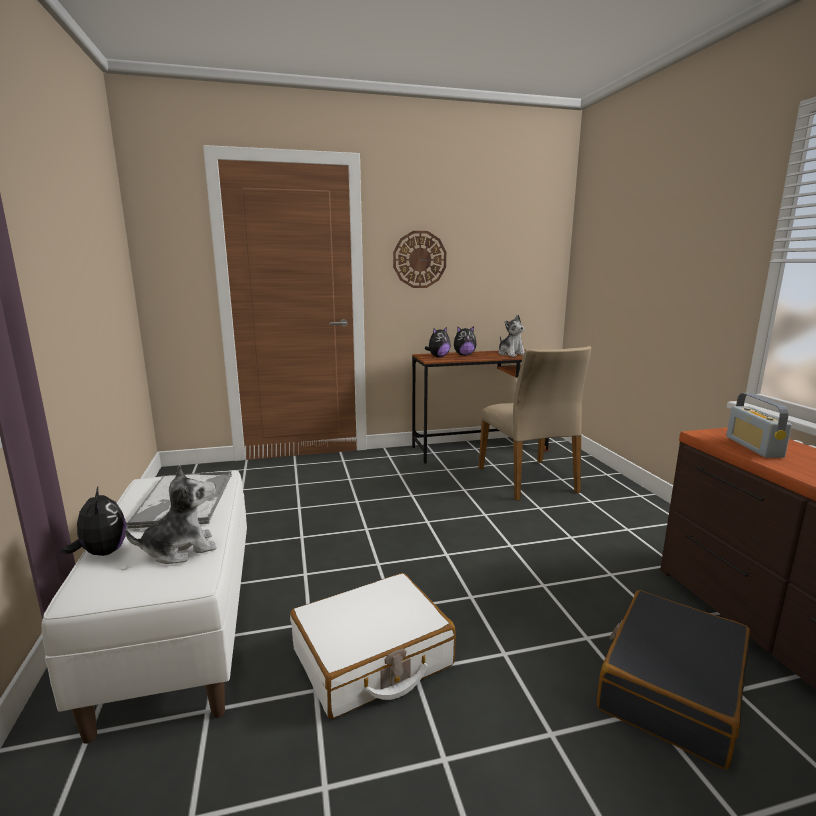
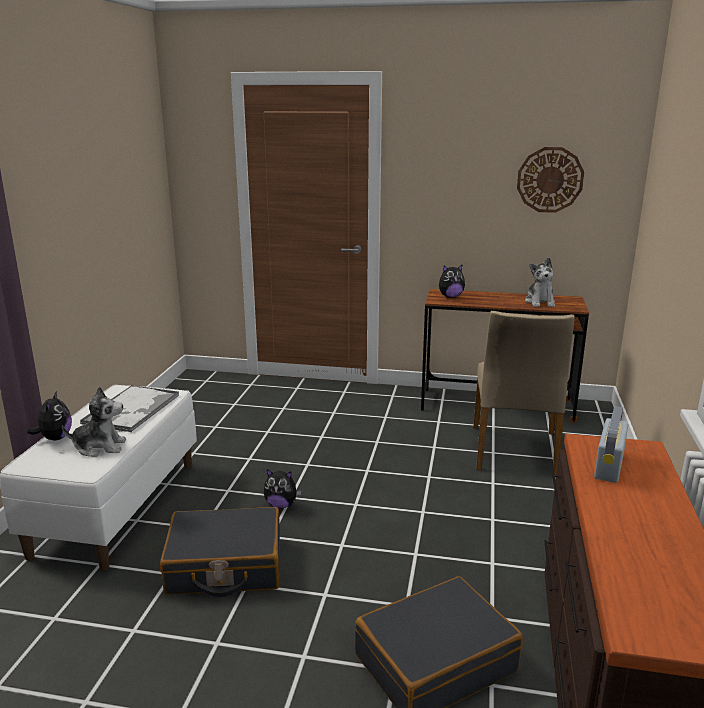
camera: 25 degrees right, 5 degrees up
(372, 658) = (225, 566): white suitcase -> black suitcase
(419, 259) = (444, 185): wall clock -> wall clock (550, 180)
(464, 355) = (483, 297): plush toy -> plush toy (281, 505)

